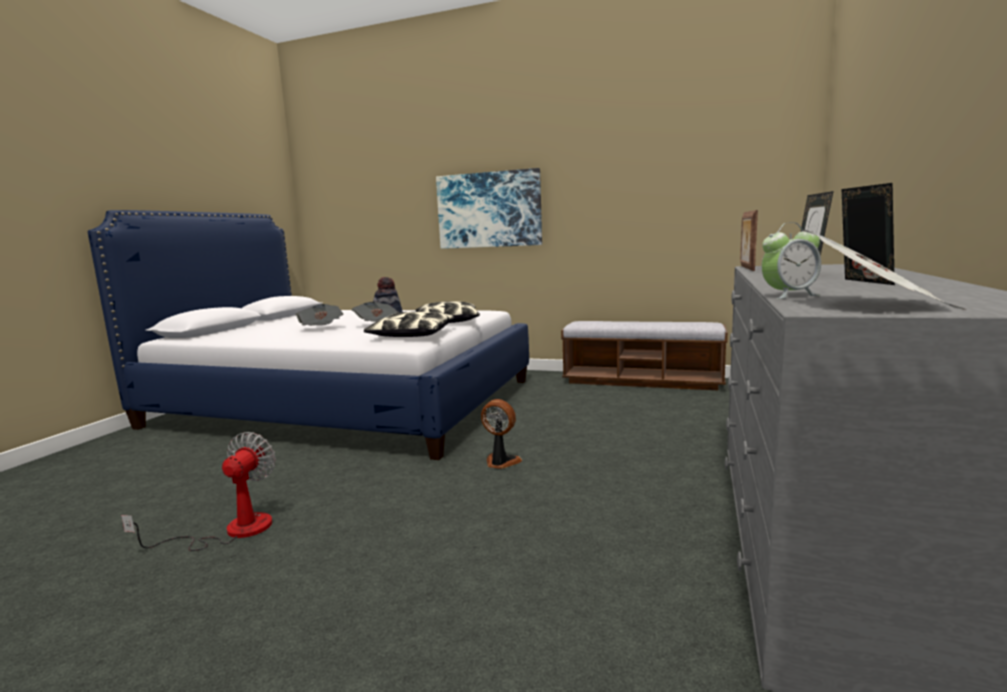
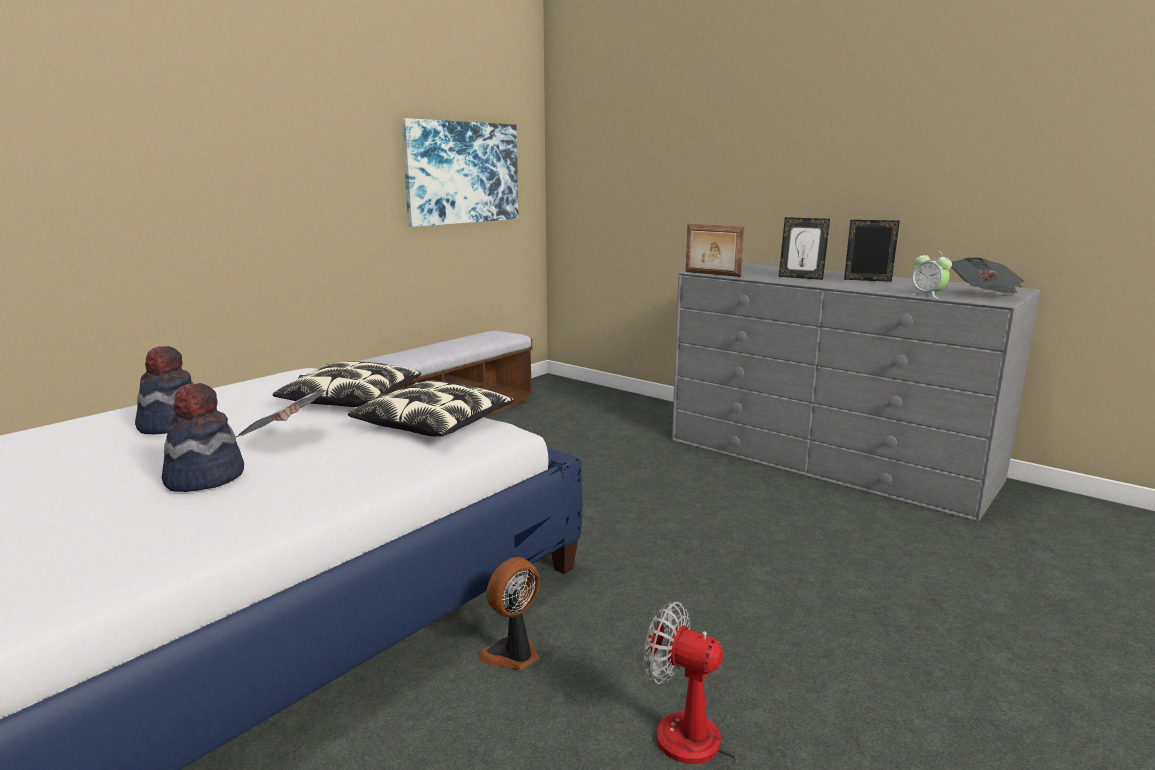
camera: 70 degrees left, 5 degrees up
(321, 328) = (204, 478): newspaper -> hat
(489, 210) = (192, 197): picture -> picture (462, 173)
(501, 462) = (613, 534): fan -> fan (513, 654)
(789, 295) = (927, 295): alarm clock -> alarm clock turned 135 degrees clockwise

